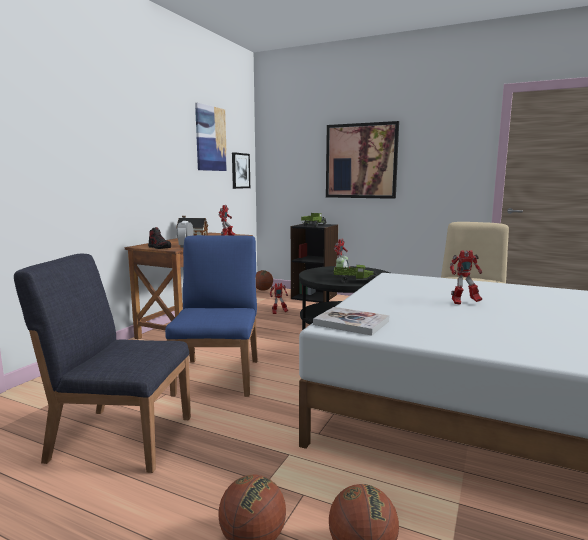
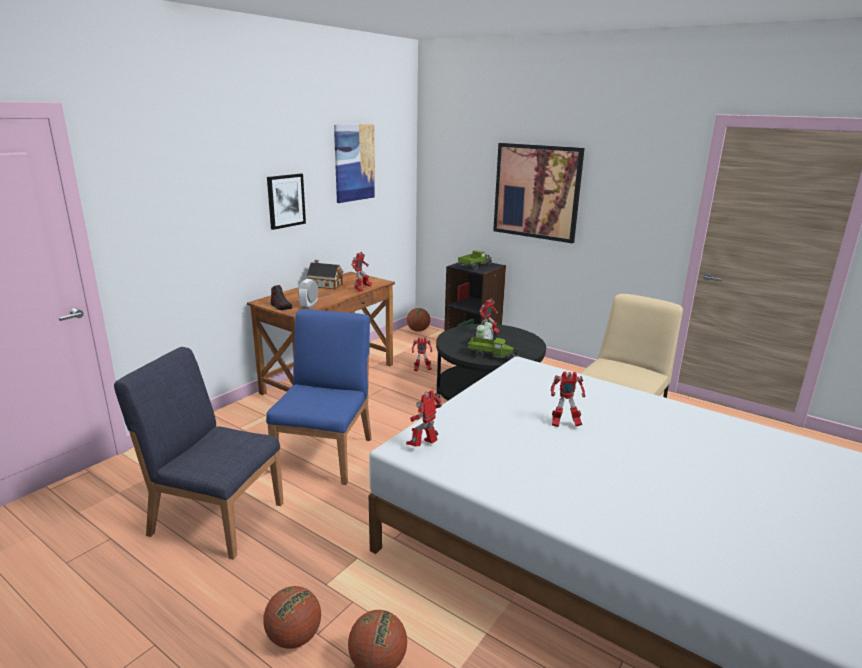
camera: 10 degrees right, 10 degrees up
(240, 170) = (394, 192): picture -> picture (285, 201)
(351, 323) = (424, 446): book -> toy robot

